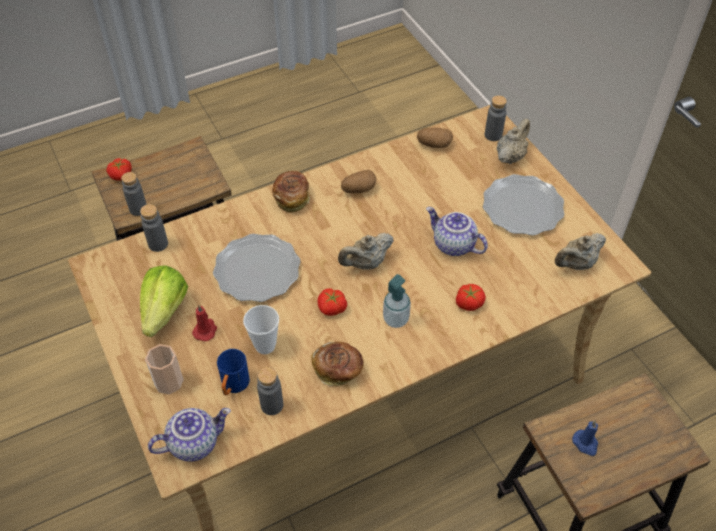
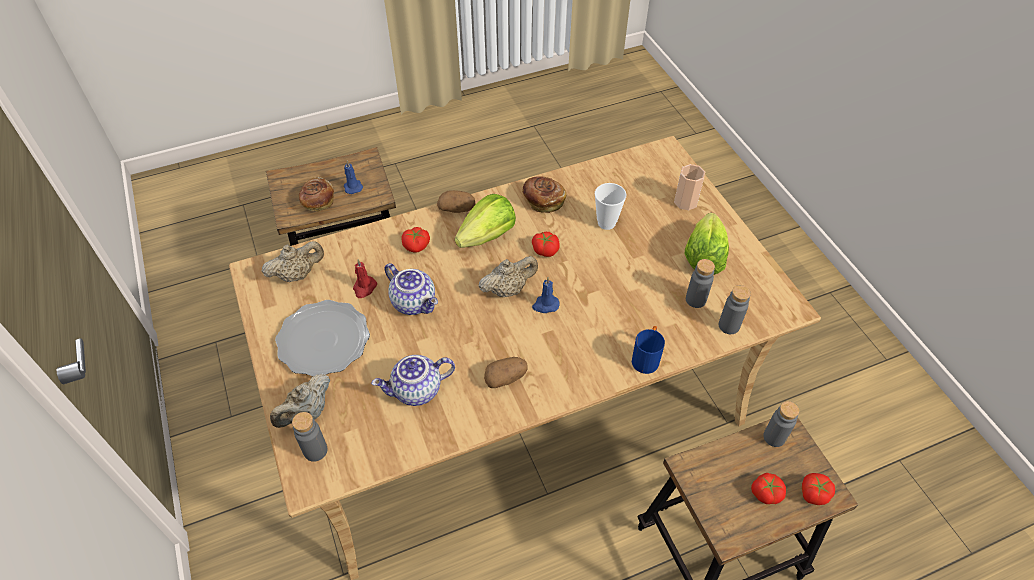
camera: 175 degrees left, 0 degrees up
(157, 175) = (765, 492): none -> tomato
(194, 442) = (656, 162): teapot -> teapot (417, 391)
(205, 330) = (662, 239): red candle -> red candle (364, 288)
(233, 386) = (630, 195): blue mug -> blue mug (646, 358)
(257, 270) = (619, 290): plate -> none
(272, 405) = (598, 181): grey bottle -> grey bottle (695, 300)
(292, 198) = (585, 372): bread -> bread (318, 202)
(329, 251) = (545, 305): none -> blue candle
(396, 319) = (487, 236): soap dispenser -> lettuce
(434, 145) = (399, 440): potato -> potato (457, 209)

